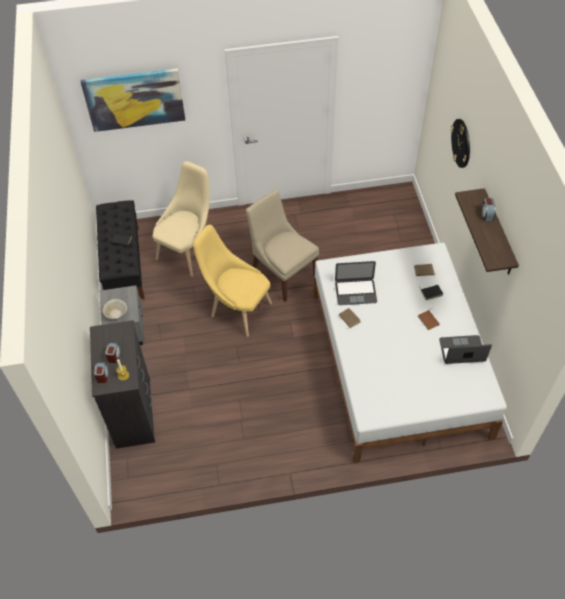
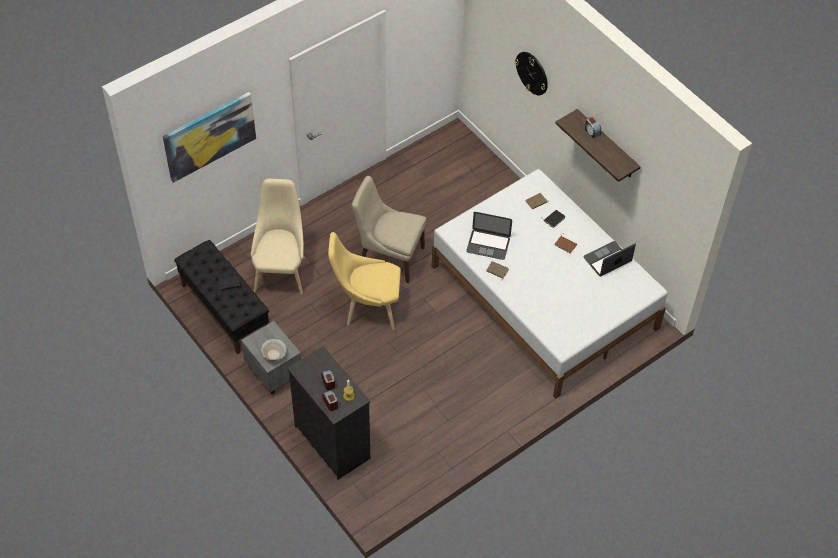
camera: 30 degrees left, 0 degrees up
(355, 292) = (488, 244): laptop -> laptop turned 45 degrees clockwise

